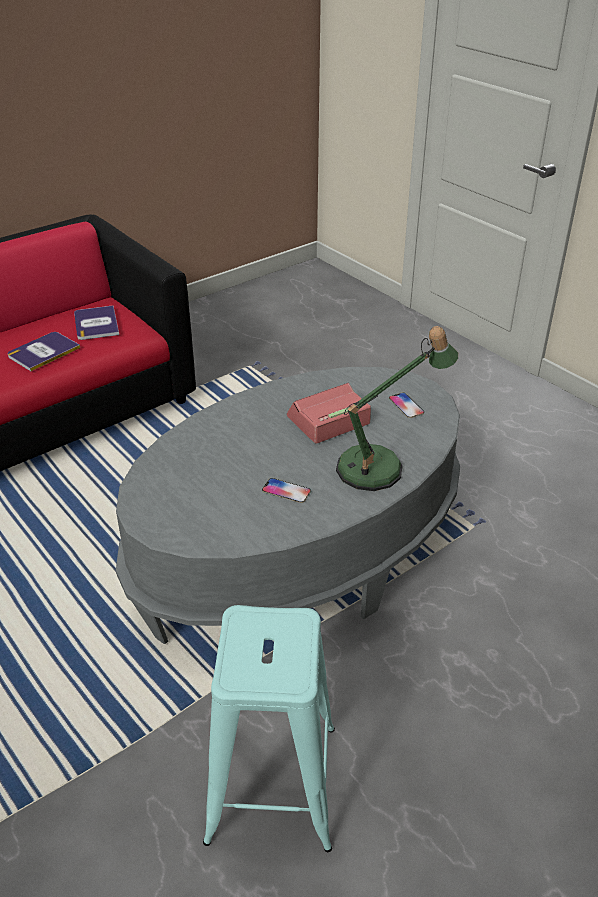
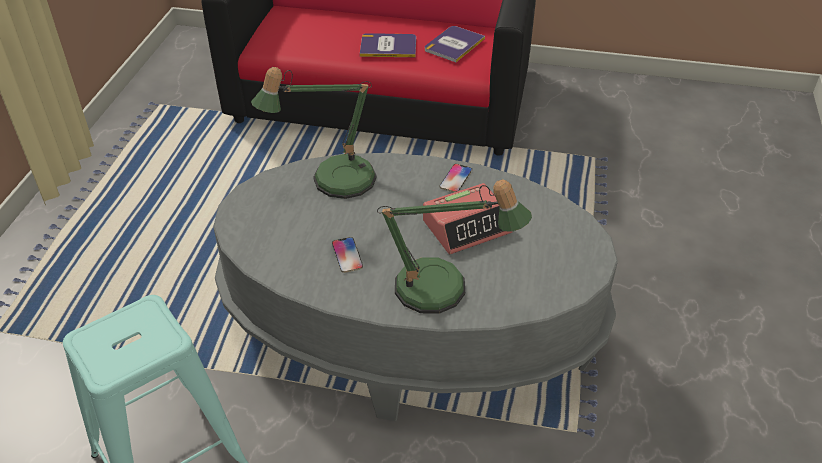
camera: 50 degrees right, 5 degrees up
(190, 455) = (333, 181): none -> table lamp
(328, 421) = (467, 226): alarm clock -> alarm clock turned 135 degrees clockwise
(406, 406) = (550, 261): phone -> phone (455, 179)

